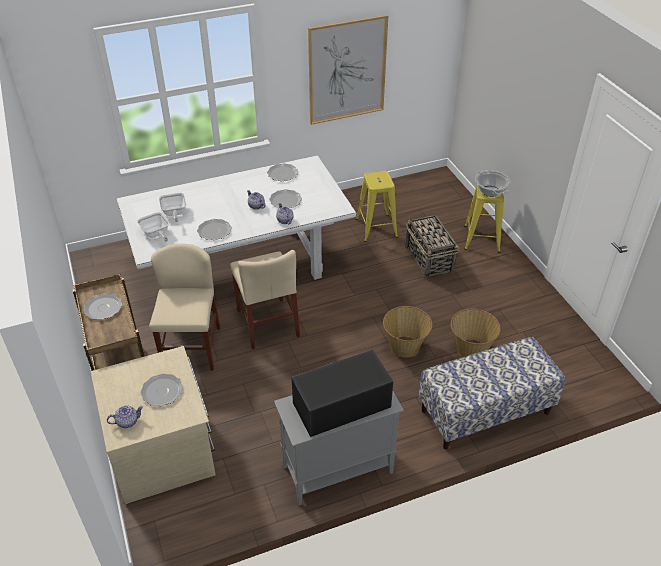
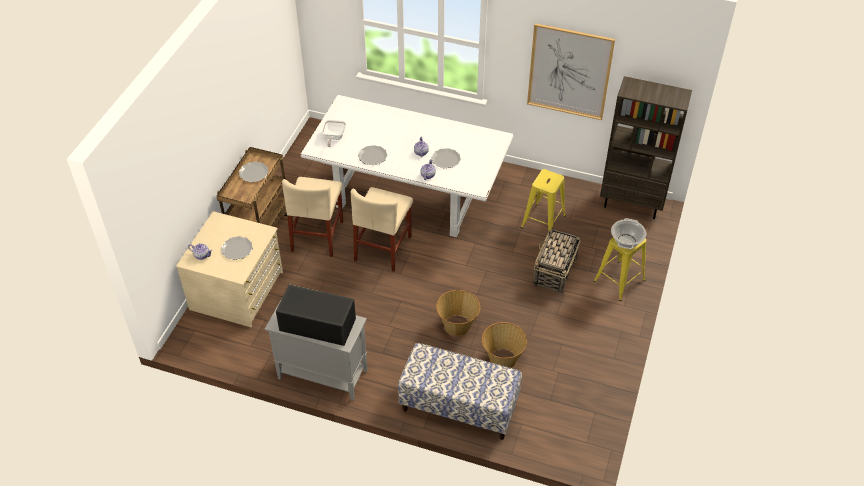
camera: 40 degrees right, 5 degrees up
(174, 214) = (361, 128): frying pan -> none
(192, 348) = (317, 236): beige chair -> beige chair turned 150 degrees clockwise
(282, 173) = (469, 136): plate -> none
(425, 182) = (632, 204): none -> brown bookcase

